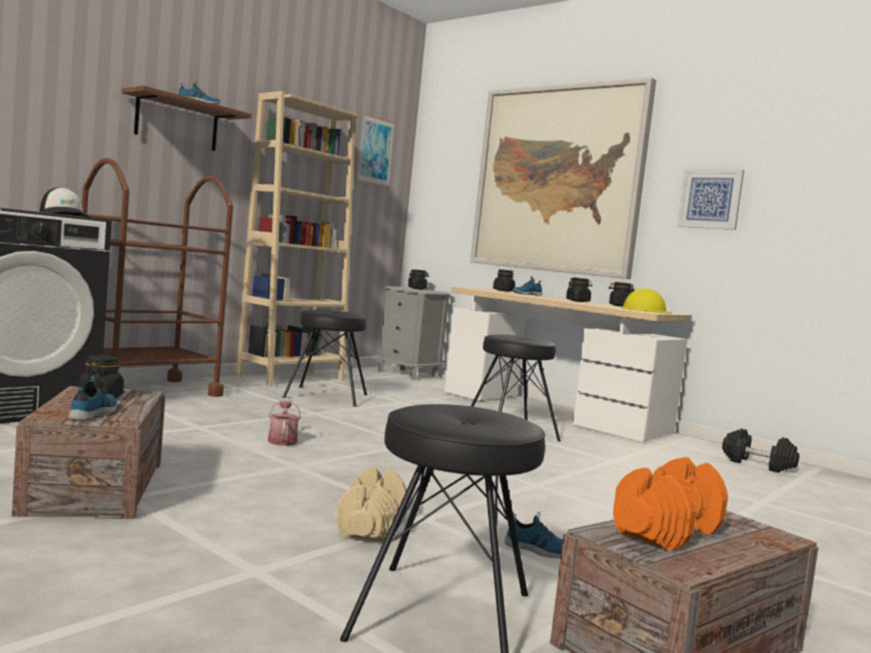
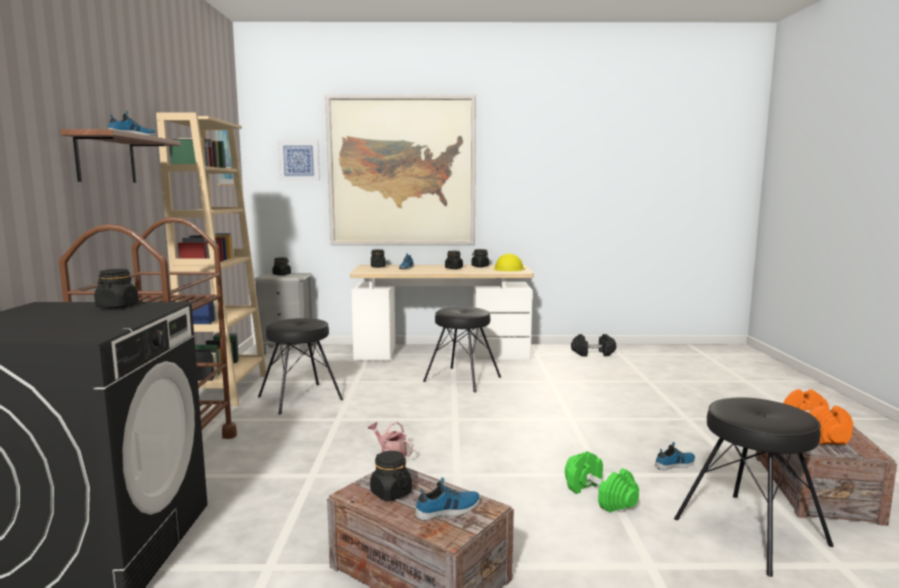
camera: 40 degrees left, 5 degrees up
(65, 214) = (117, 306): cap -> black jar
(95, 412) = (448, 510): shoe -> shoe turned 105 degrees clockwise
(371, 526) = (600, 496): beige dumbbell -> green dumbbell
(710, 199) = (525, 184): picture -> picture (298, 160)

